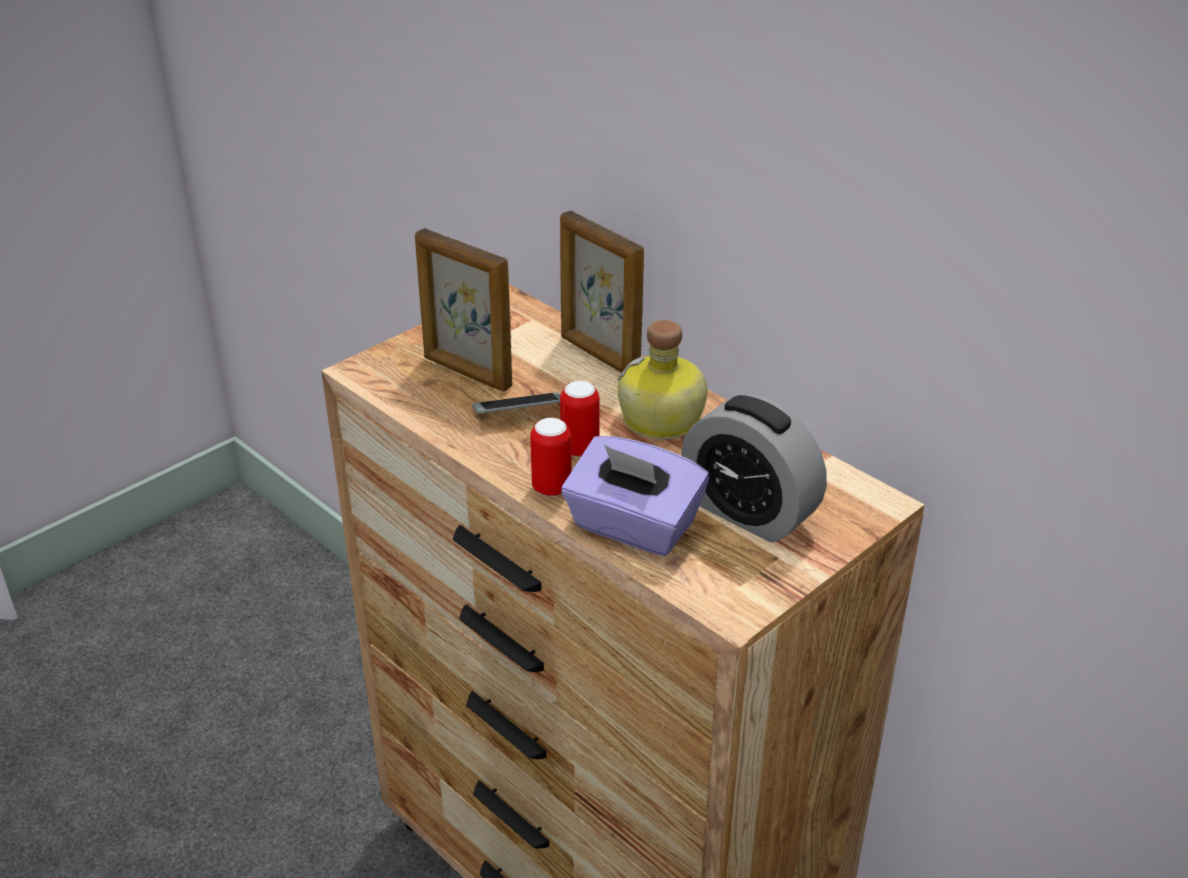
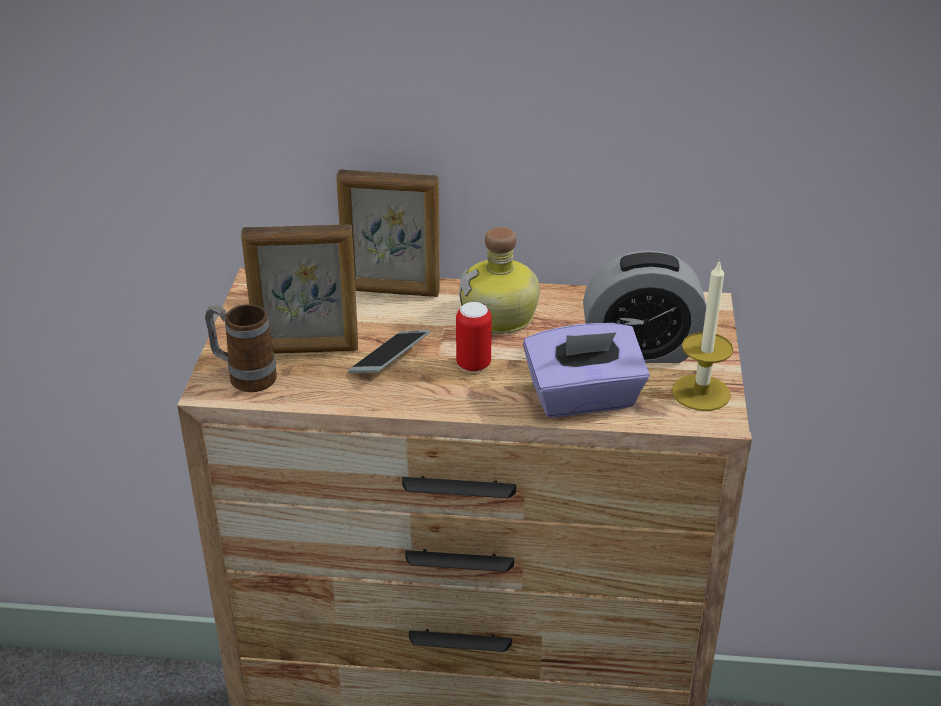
camera: 40 degrees left, 0 degrees up
(393, 372) = (244, 377): none -> mug
(551, 488) = (492, 401): can -> none
(751, 580) = (701, 393): none -> candle

